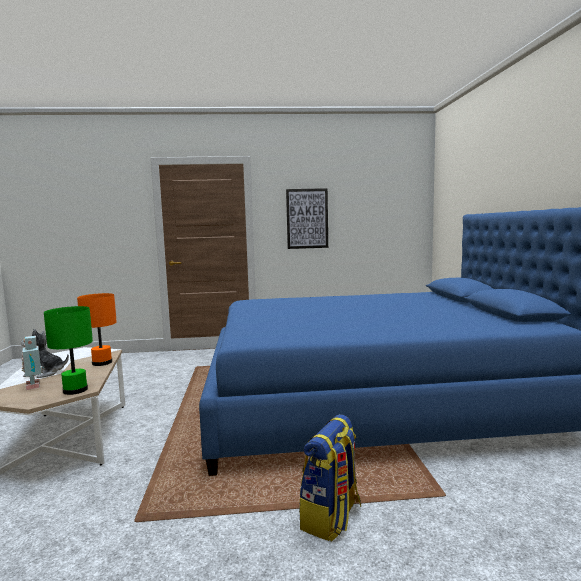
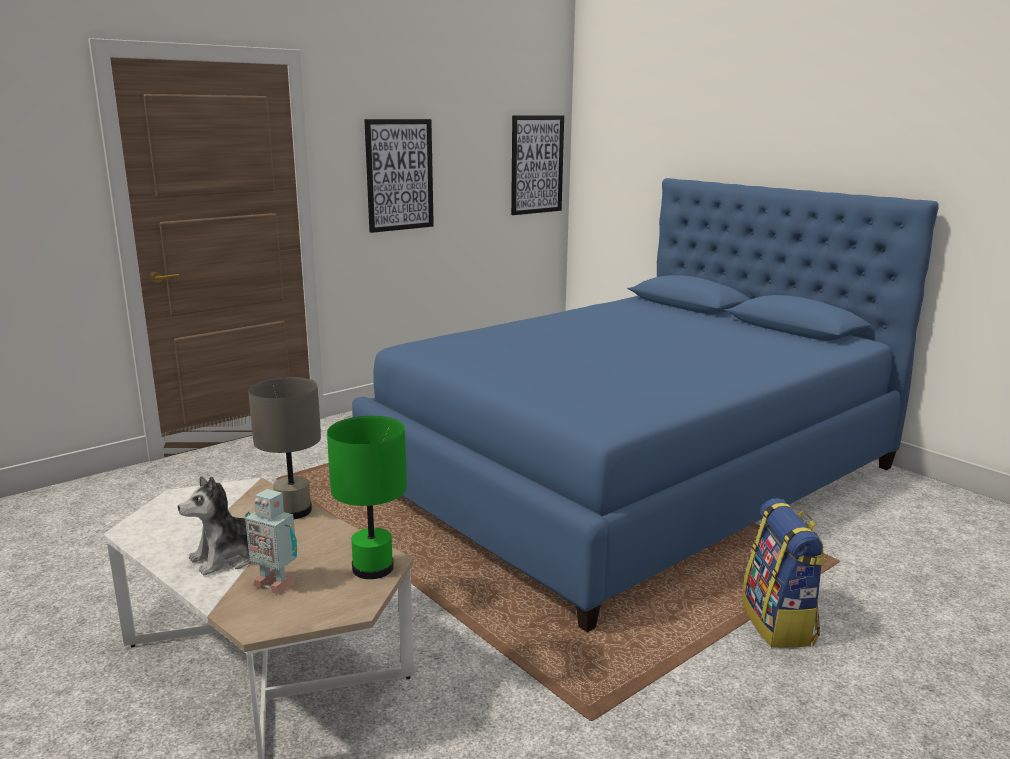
camera: 35 degrees left, 10 degrees up
(102, 363) = (294, 511): orange table lamp -> grey table lamp
(405, 214) = (537, 164): none -> picture

